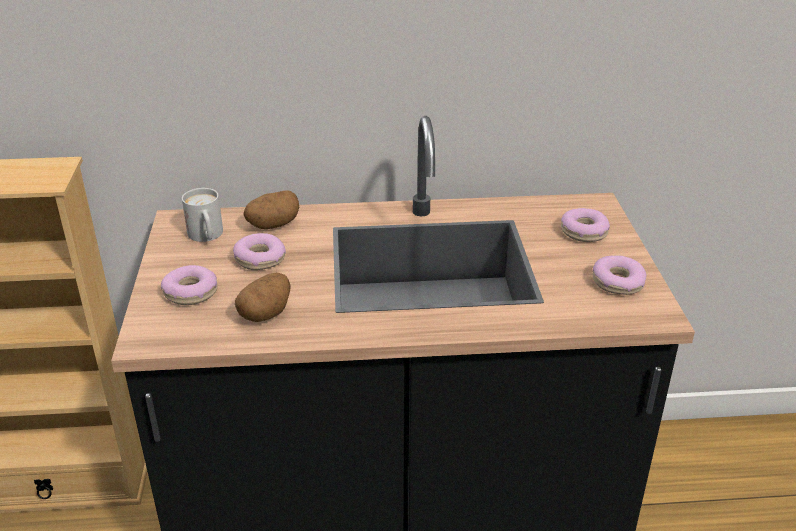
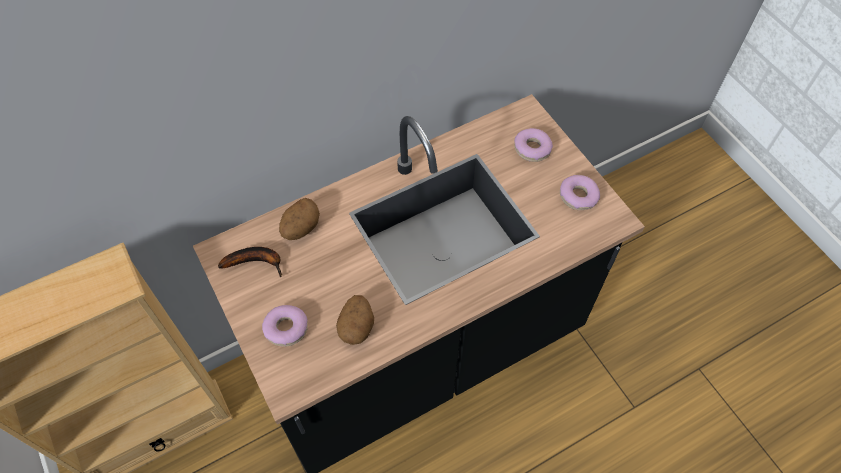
camera: 25 degrees left, 25 degrees up
(207, 236) = (256, 262): white mug -> banana
(260, 259) = (315, 271): donut -> none

